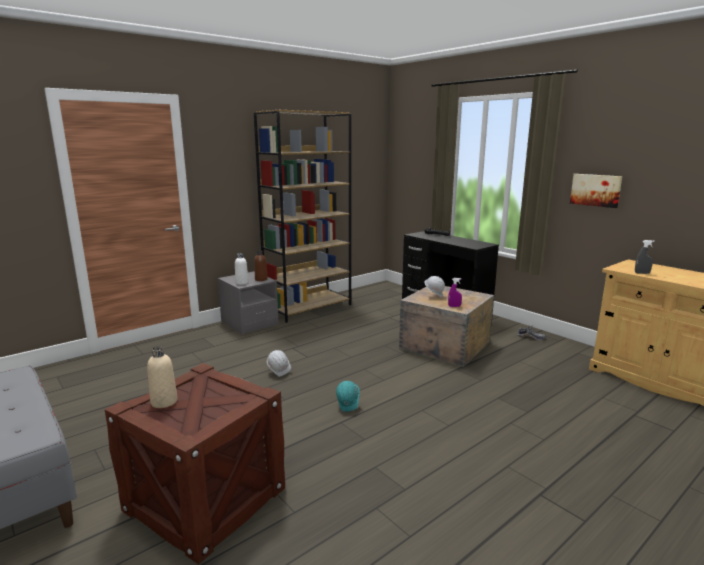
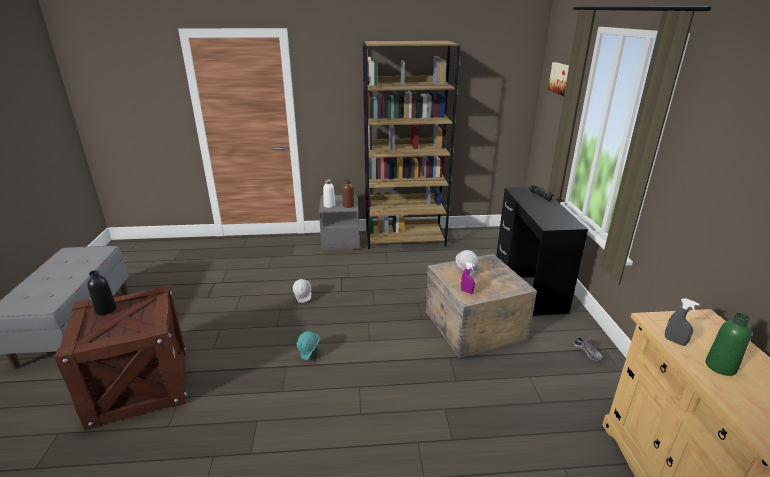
camera: 35 degrees right, 10 degrees up
(164, 402) = (106, 310): beige bottle -> black bottle
(596, 190) = (703, 195): picture -> picture (562, 79)
(675, 276) = (720, 366): none -> green bottle

